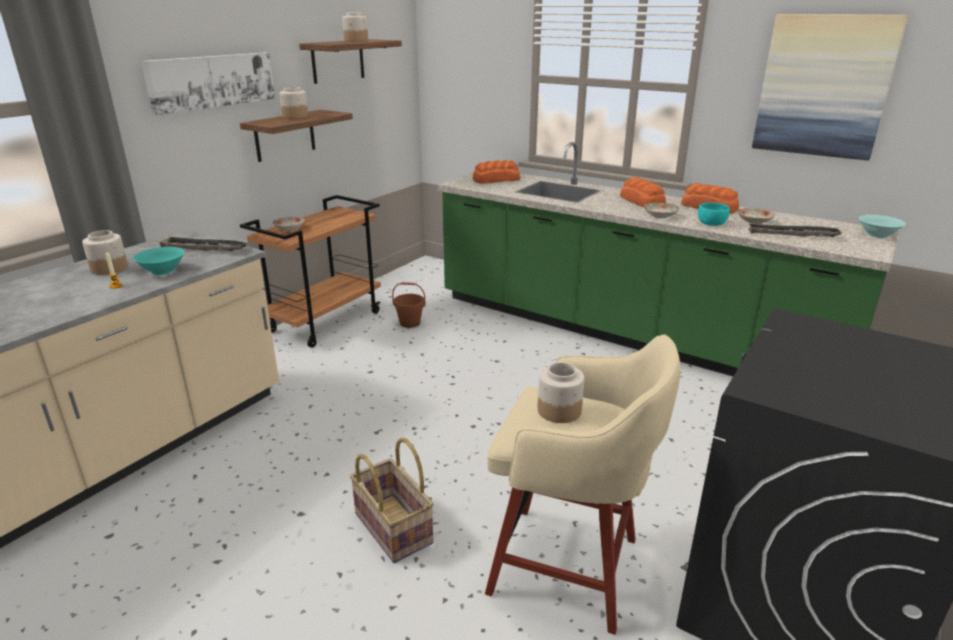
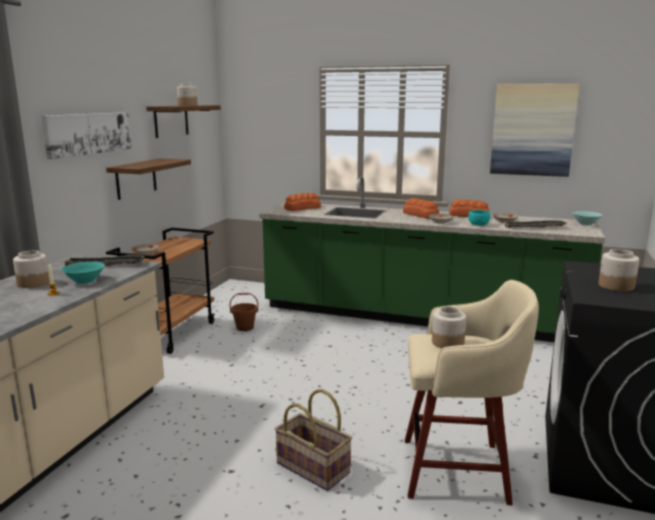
camera: 15 degrees left, 10 degrees down
(295, 116) = (147, 162): jar -> jar (616, 286)

